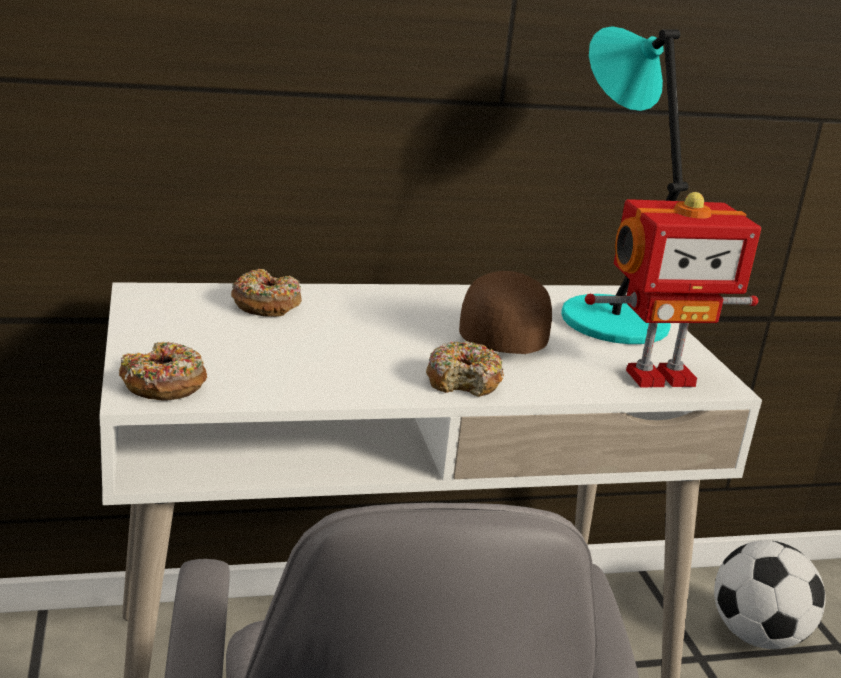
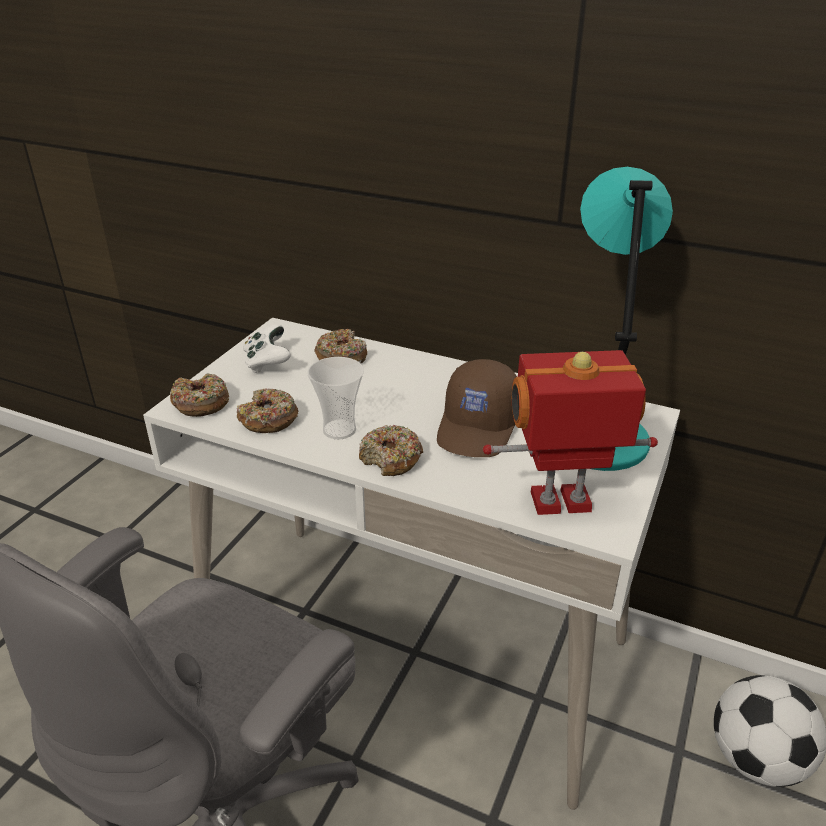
camera: 40 degrees right, 10 degrees up
(184, 327) = (267, 362): none -> white game controller
(277, 380) = (269, 419): none -> donut
(372, 370) = (339, 430): none -> cup
(503, 335) = (479, 427): brown cap -> brown cap turned 150 degrees clockwise
(658, 376) = (561, 504): toy robot -> toy robot turned 150 degrees clockwise

